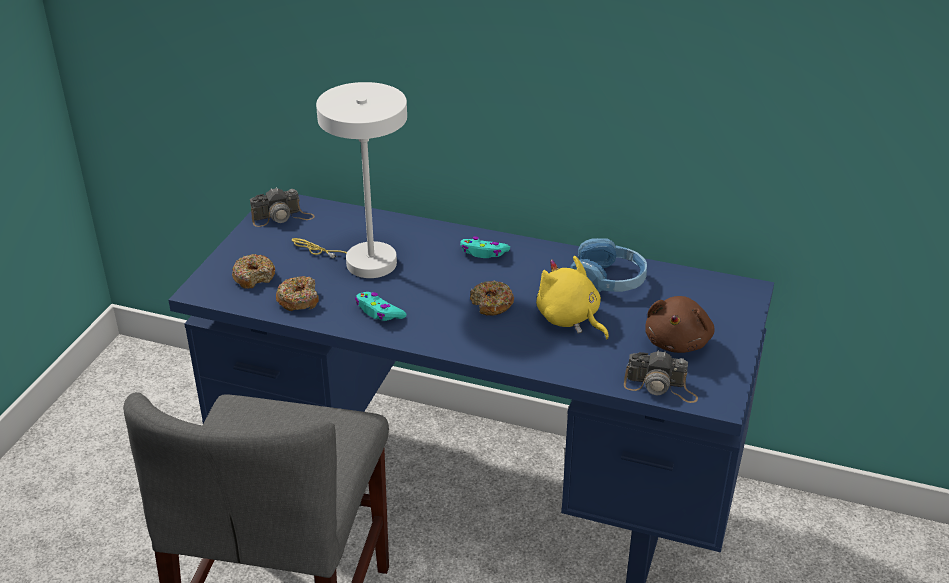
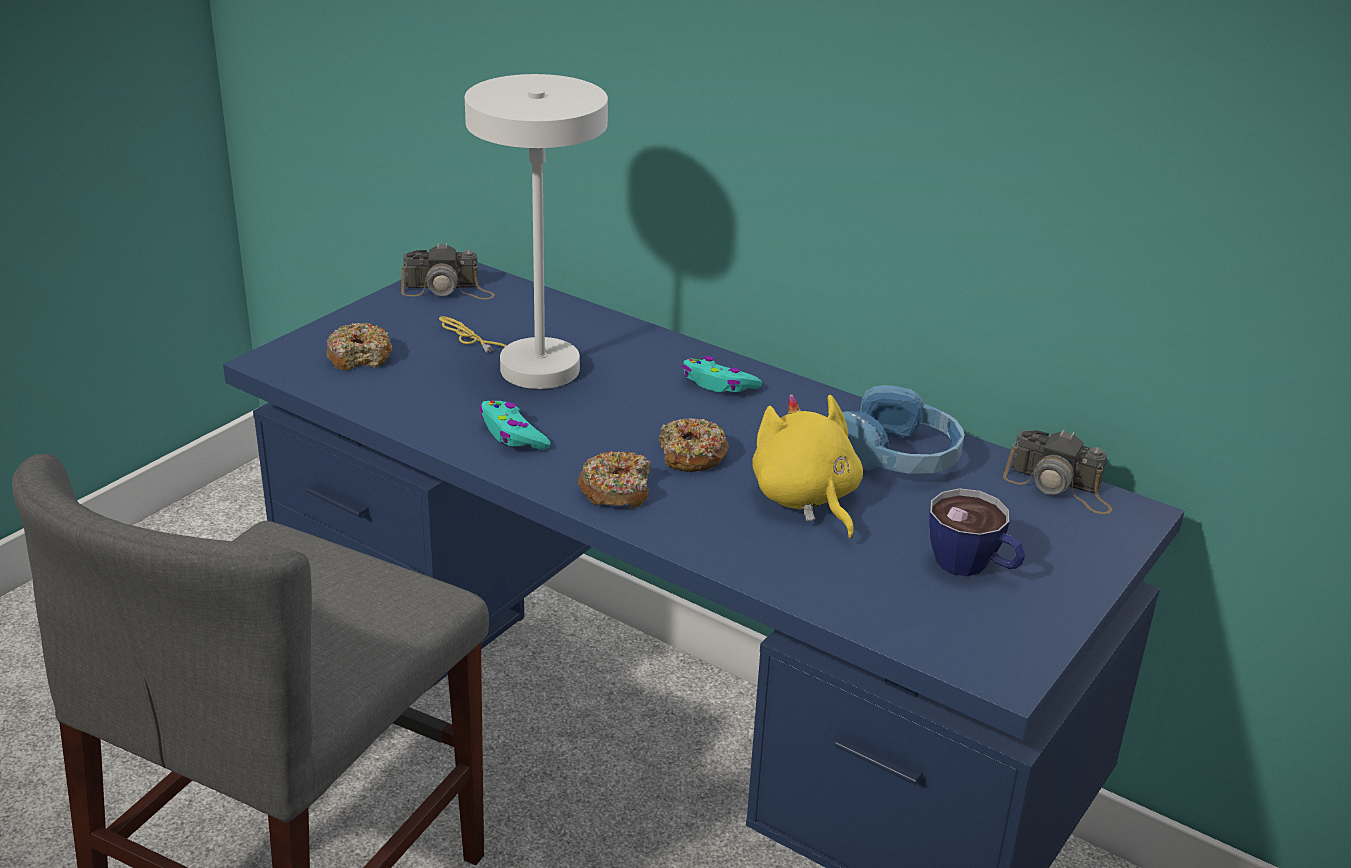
camera: 15 degrees right, 5 degrees down
(298, 300) = (404, 397): donut -> donut (616, 490)
(661, 387) = (909, 629): camera -> camera (1059, 487)
(678, 341) = (972, 566): brown plush toy -> cup

